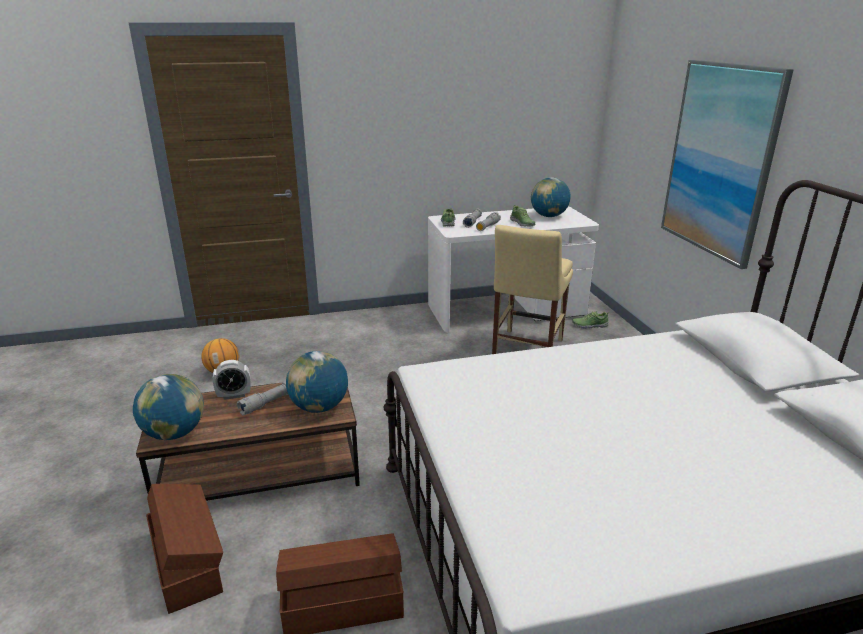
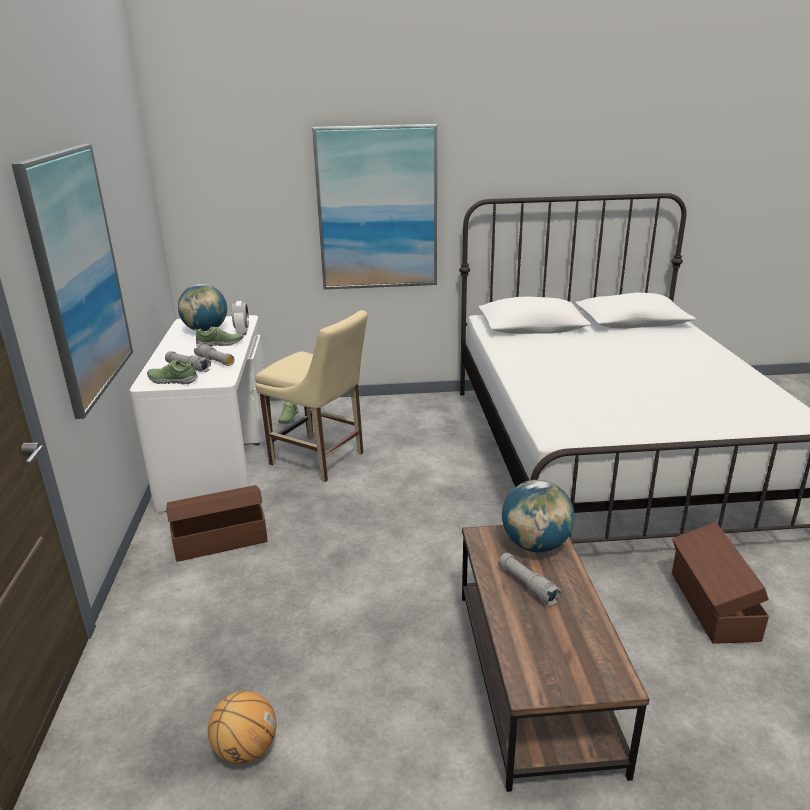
camera: 80 degrees left, 0 degrees up
(174, 433) = (600, 665): globe -> none
(188, 562) = (694, 729): brown storage box -> brown storage box (219, 539)
(234, 395) = (506, 617): alarm clock -> alarm clock (242, 332)
(403, 128) = (79, 275): none -> picture

